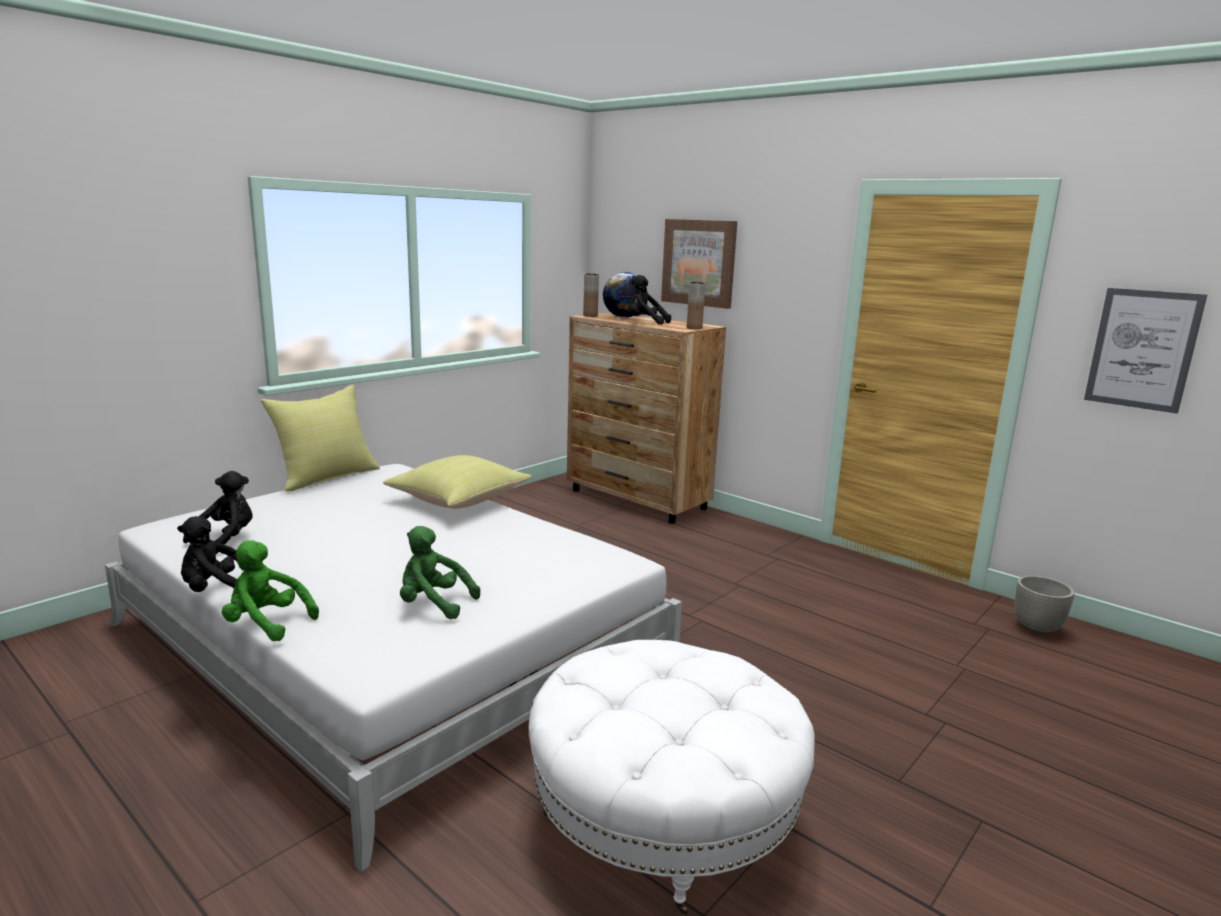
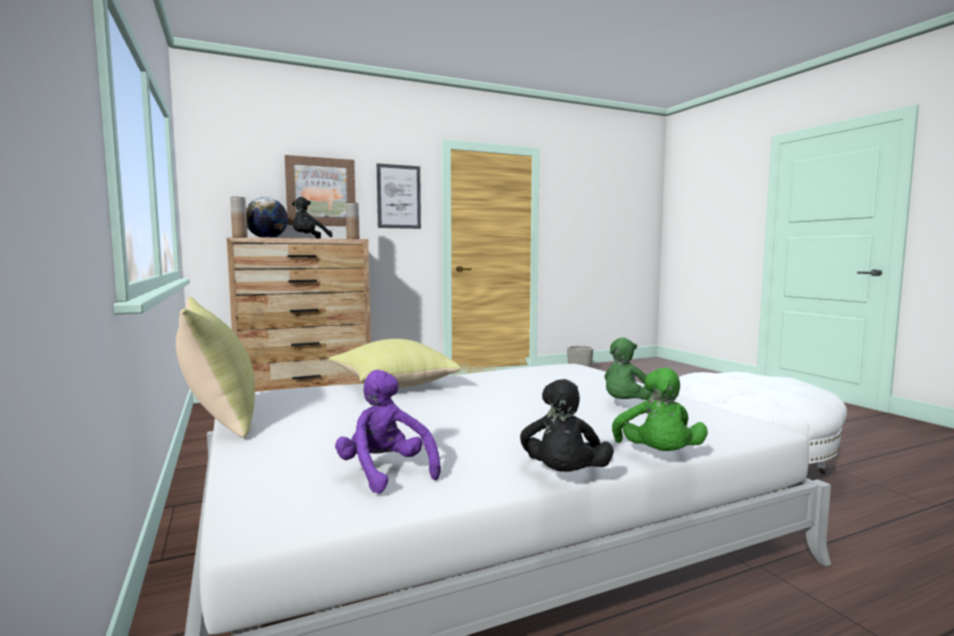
camera: 65 degrees left, 10 degrees down
(226, 539) = (385, 473): black plush toy -> purple plush toy
(266, 624) = (657, 456): green plush toy -> green plush toy turned 45 degrees counterclockwise
(1142, 349) = (579, 229): picture -> picture (399, 196)

